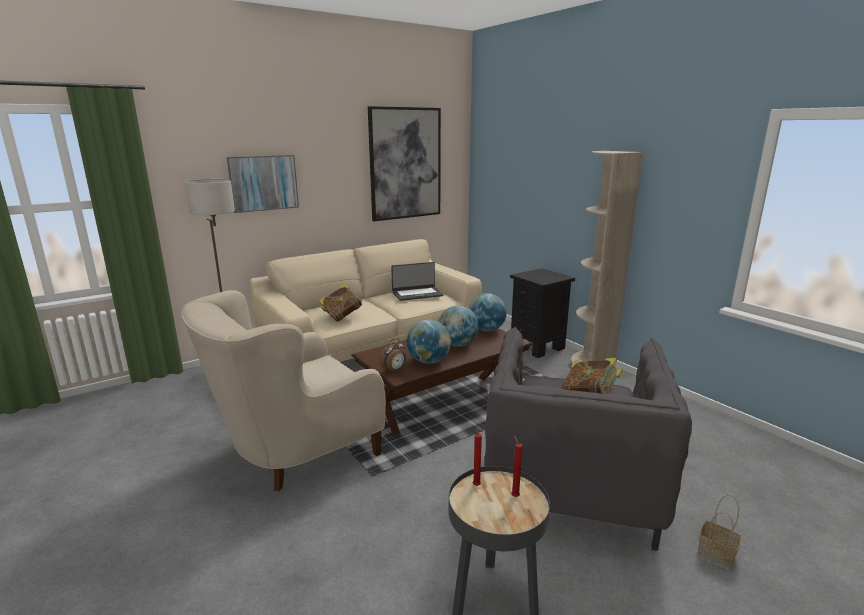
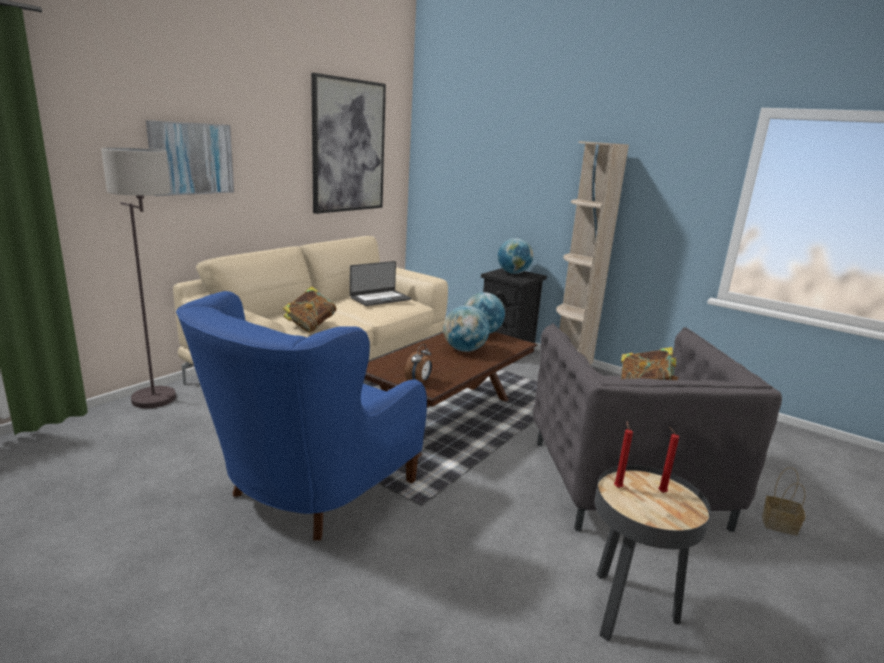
camera: 20 degrees left, 0 degrees up
(294, 452) = (309, 493): beige armchair -> blue armchair
(429, 361) = (448, 369): globe -> globe (513, 273)

